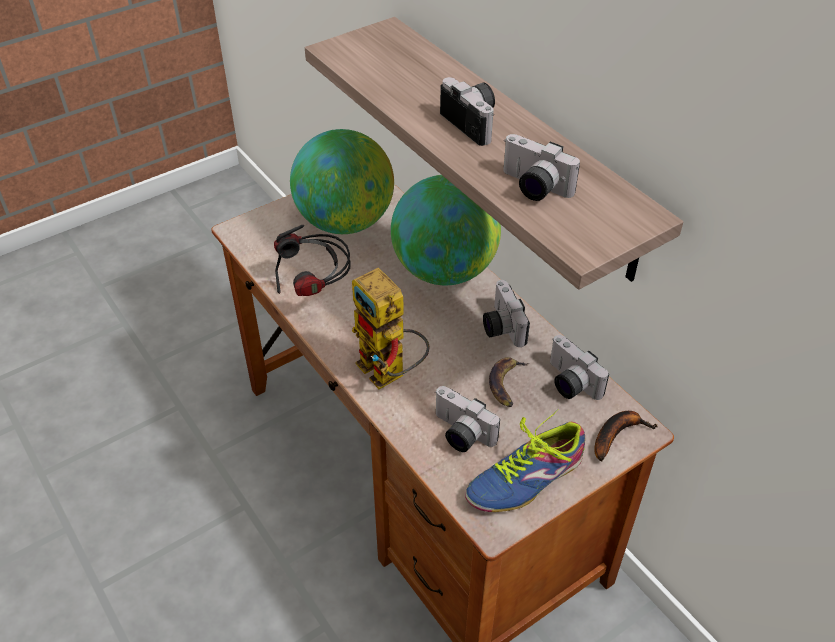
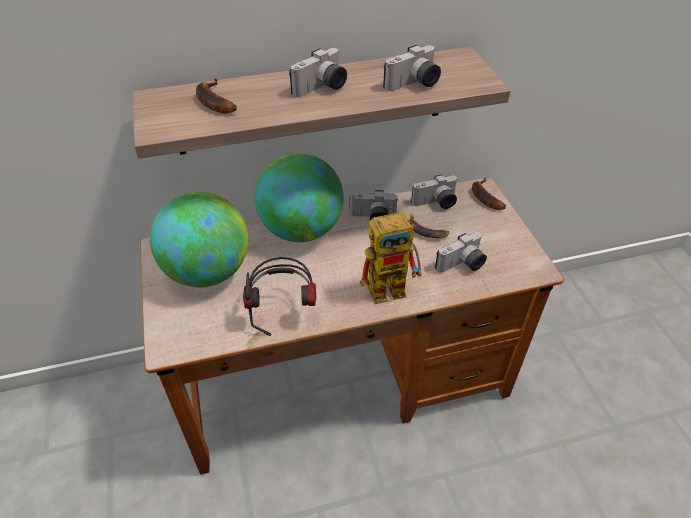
camera: 70 degrees left, 0 degrees up
(401, 63) = (212, 102): none -> banana
(475, 122) = (322, 88): camera -> camera turned 150 degrees clockwise
(526, 478) = (507, 245): shoe -> none

